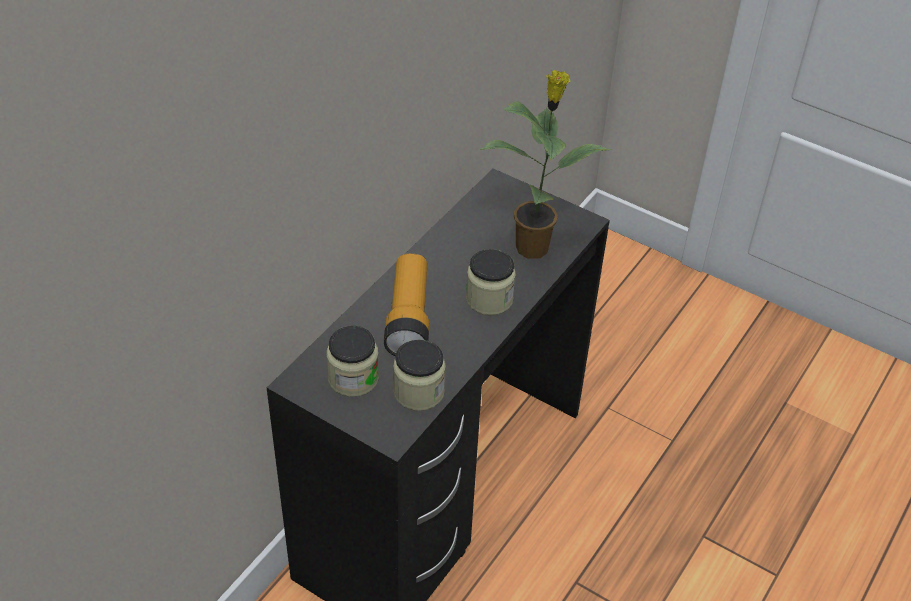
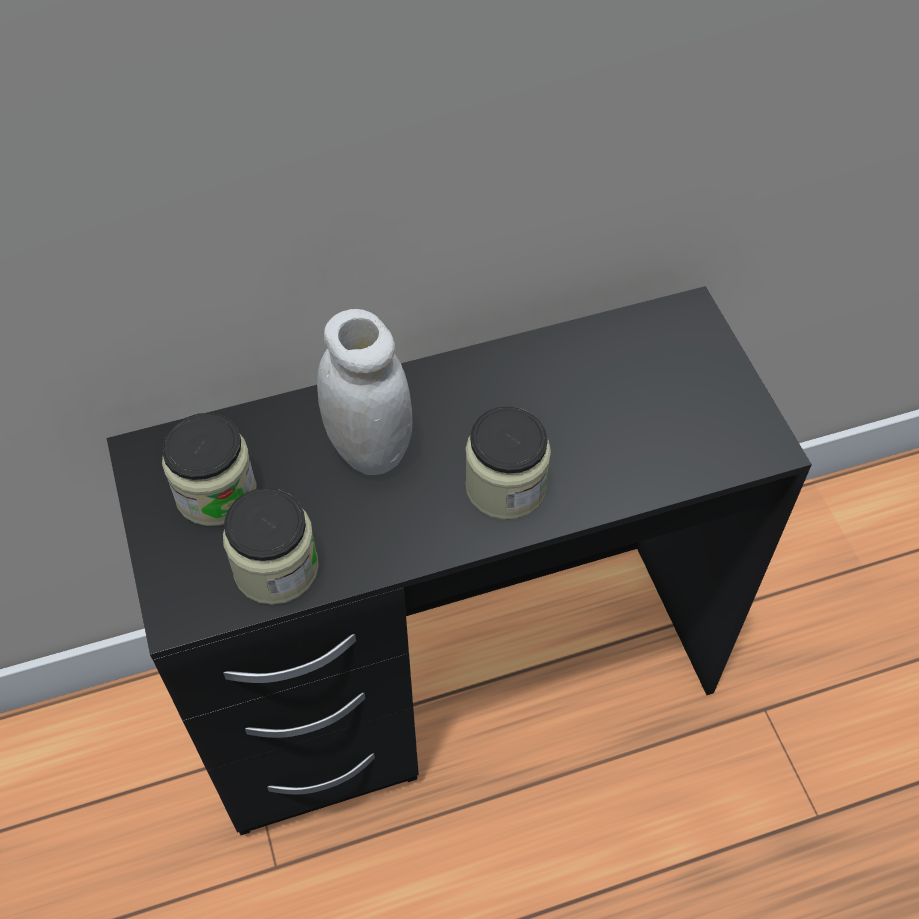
camera: 40 degrees right, 10 degrees up
(408, 318) = (369, 448): flashlight -> white jar
(533, 246) = (650, 441): potted plant -> none

